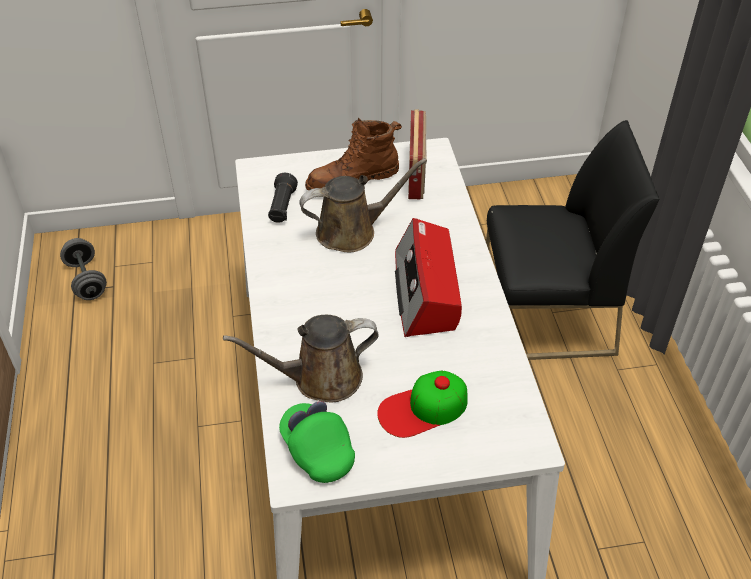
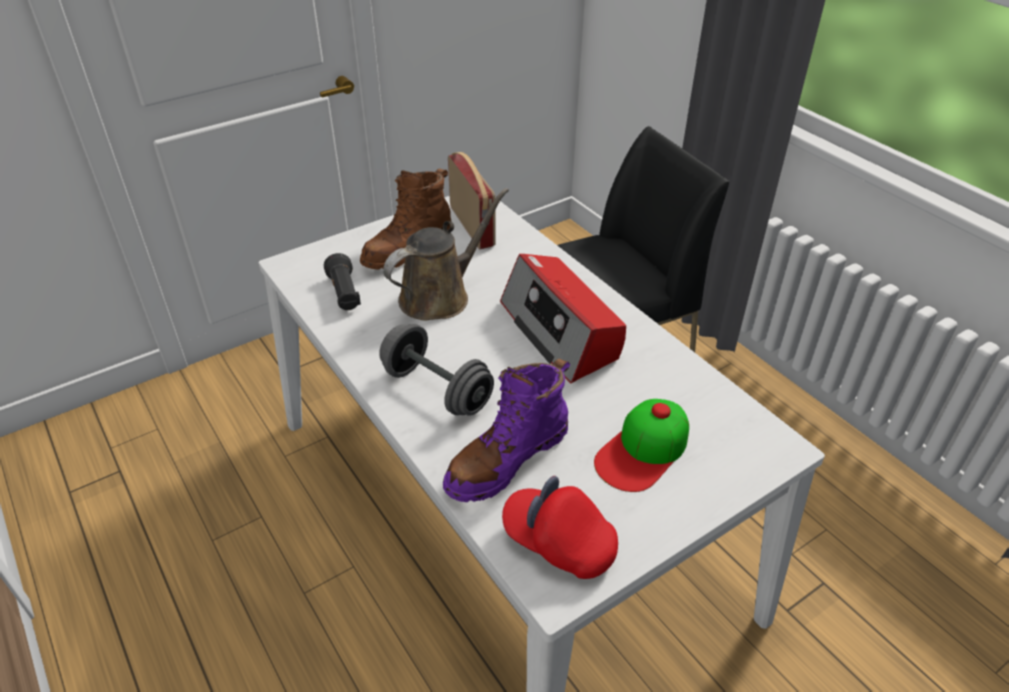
camera: 25 degrees left, 5 degrees down
(86, 280) = (80, 475): grey dumbbell -> grey dumbbell (437, 389)
(317, 450) = (559, 543): green cap -> red cap
(320, 378) = (507, 459): brown watering can -> purple boot

